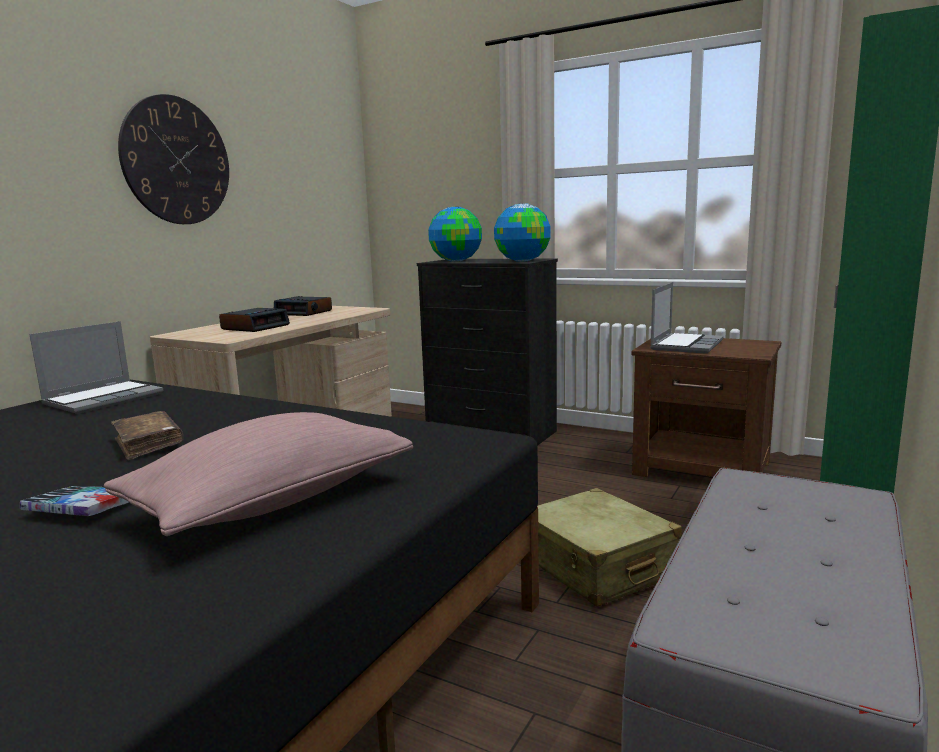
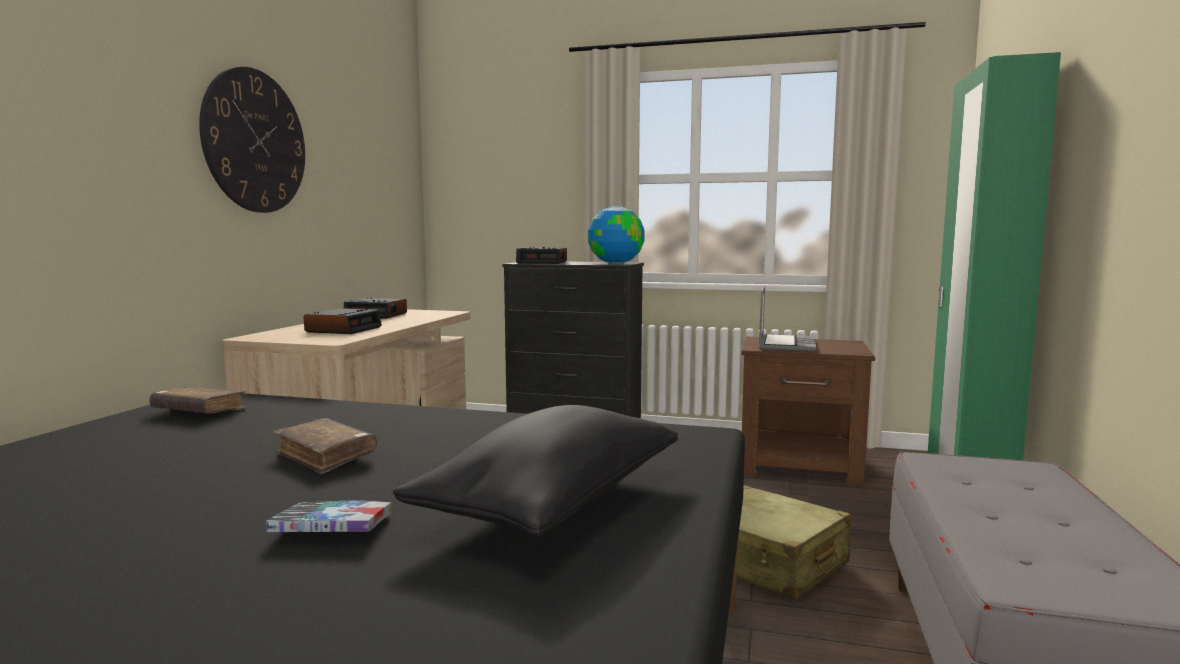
camera: 15 degrees left, 5 degrees down
(104, 399) = (199, 411): laptop -> brown book
(272, 501) = (553, 503): pink pillow -> black pillow
(456, 261) = (542, 262): globe -> alarm clock

